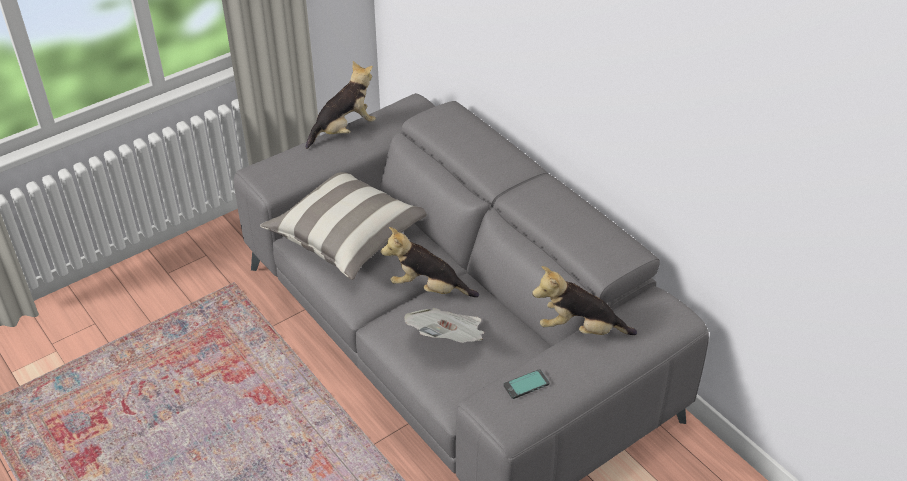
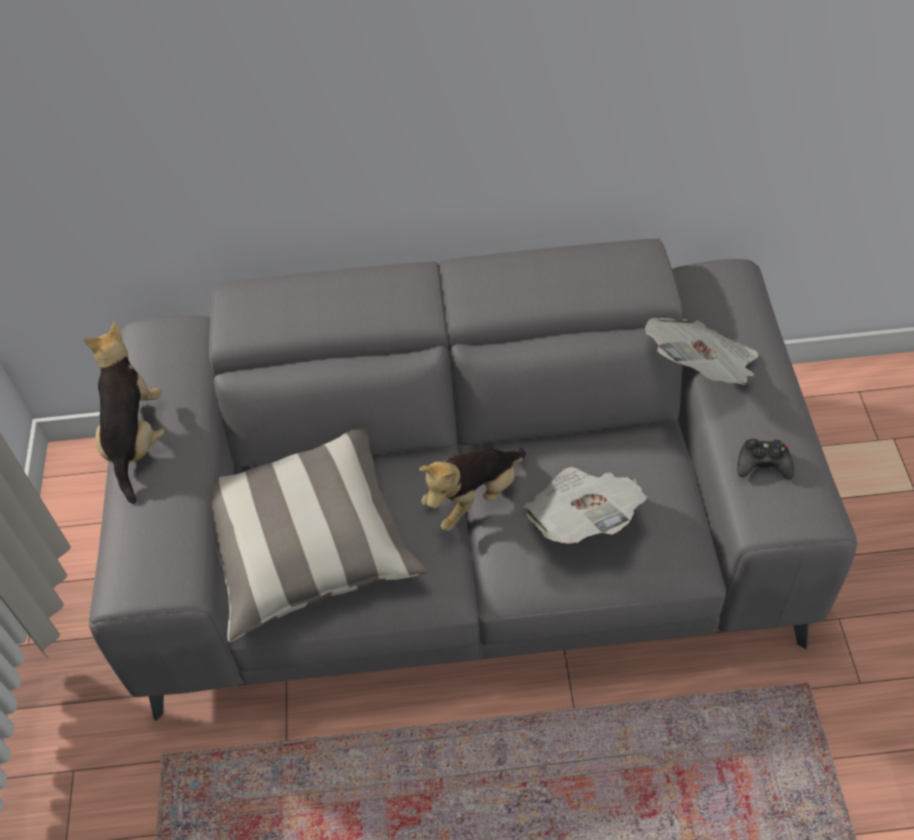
camera: 55 degrees left, 10 degrees up
(526, 385) = (763, 464): phone -> black game controller
(580, 329) = (702, 369): plush toy -> newspaper

